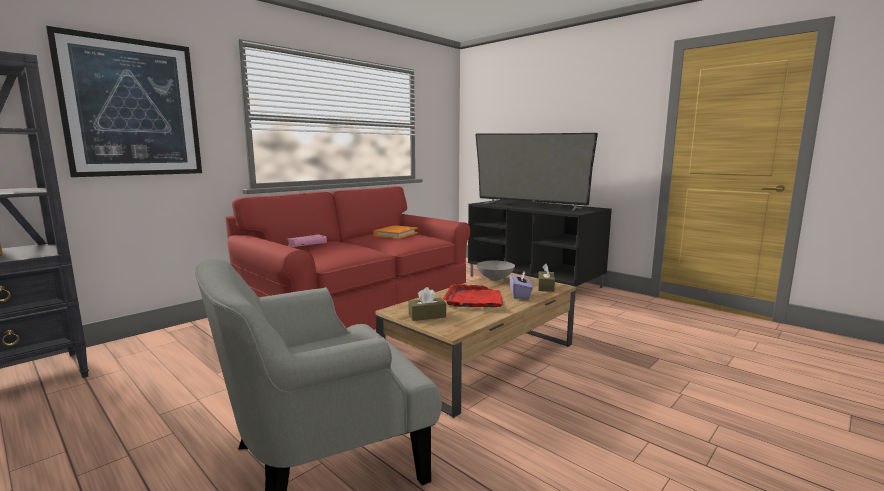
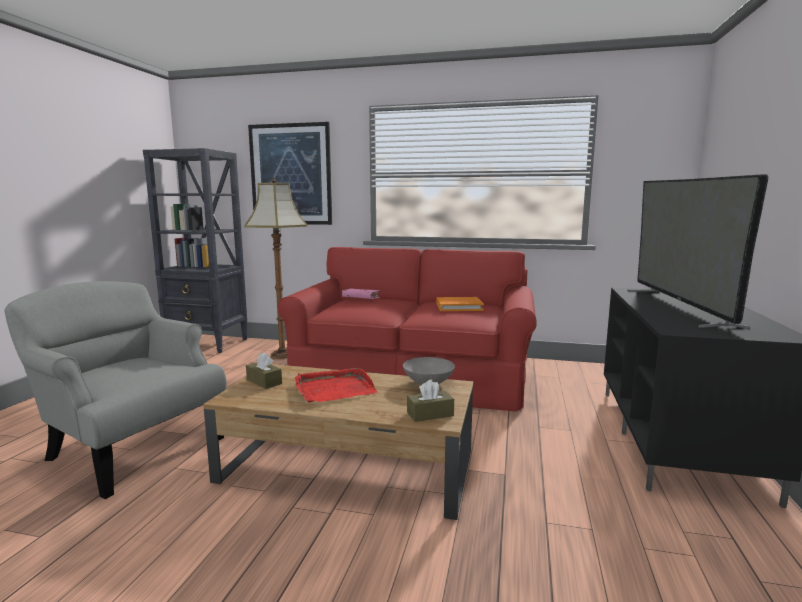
camera: 60 degrees right, 0 degrees up
(189, 343) = (282, 354): none -> floor lamp
(520, 295) = (375, 406): purple tissue box -> none

